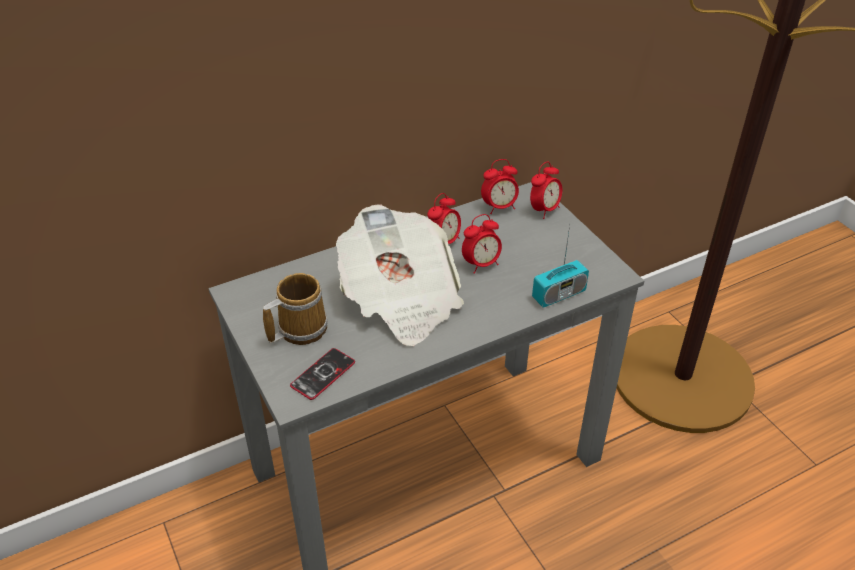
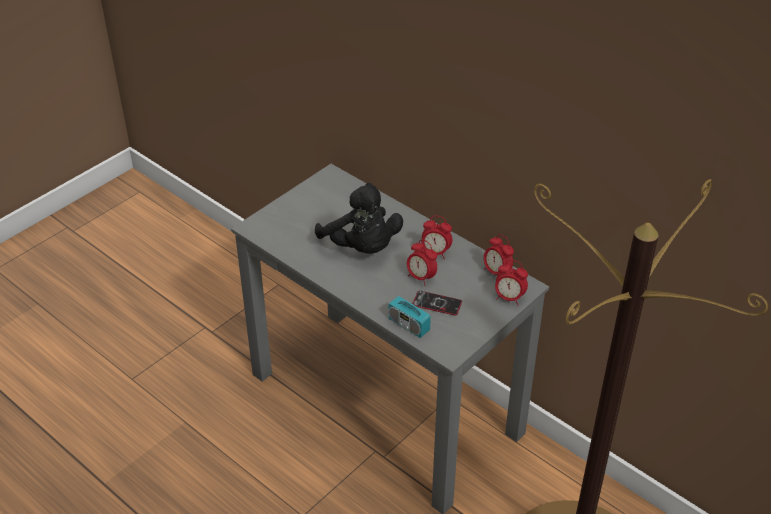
camera: 70 degrees right, 0 degrees up
(299, 329) = (312, 211): mug -> none
(323, 374) = (277, 233): phone -> phone (437, 304)
(401, 300) = (362, 247): newspaper -> black plush toy

